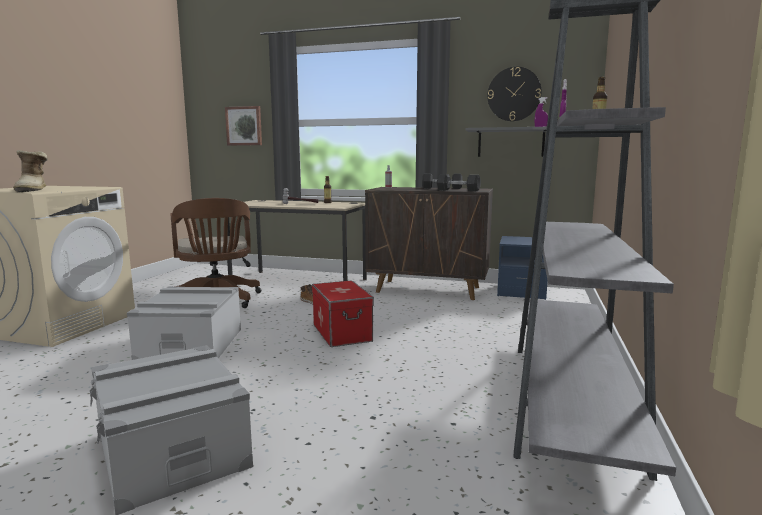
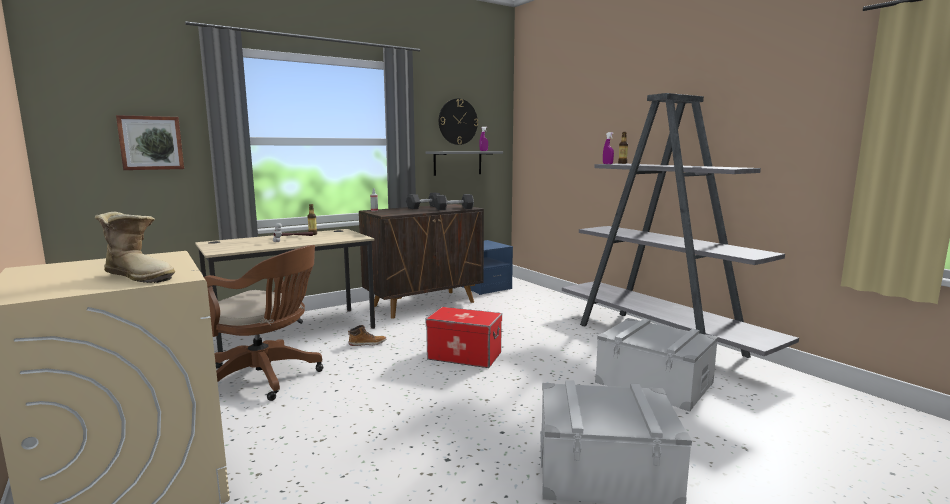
camera: 50 degrees left, 0 degrees up
(191, 345) = (384, 418): grey storage box -> grey storage box (654, 382)

